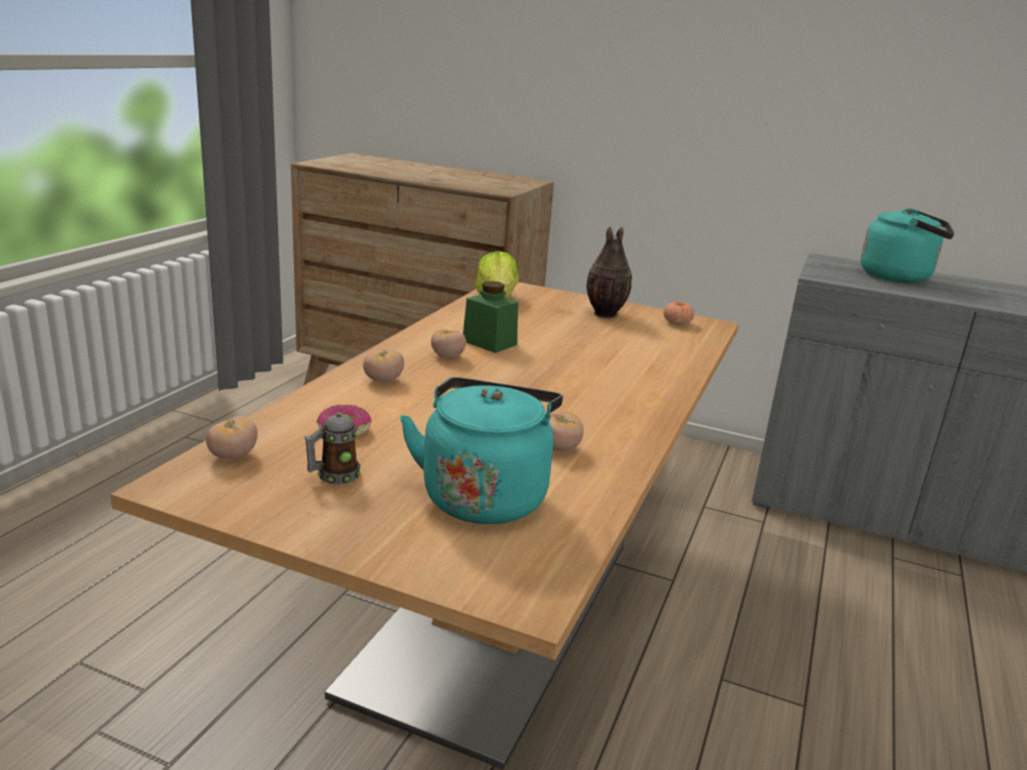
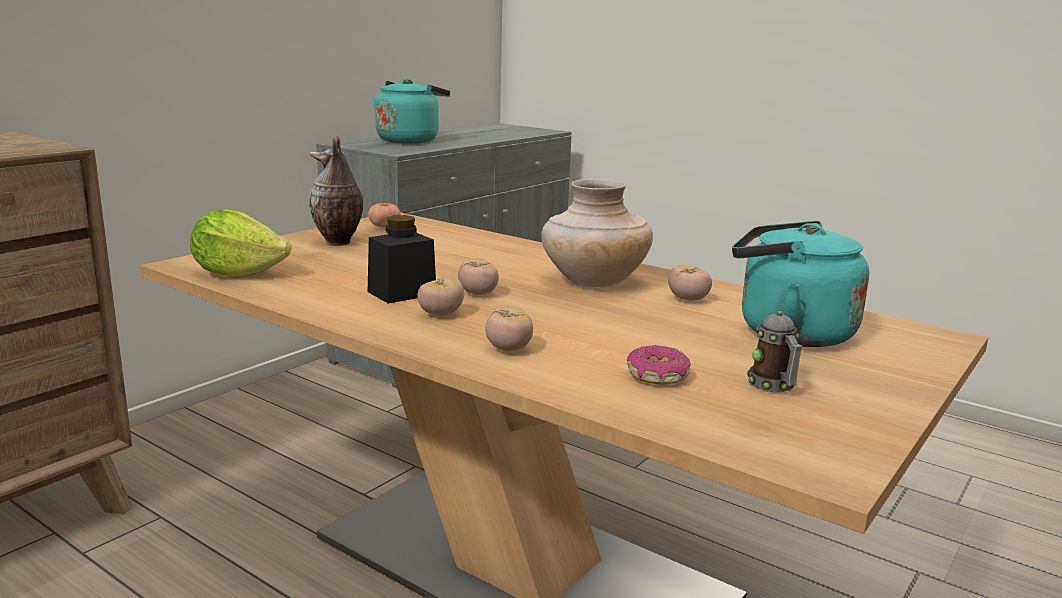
camera: 75 degrees left, 5 degrees down
(233, 456) = (739, 436): tomato -> tomato (478, 294)
(489, 343) = (402, 293): green jar -> black jar
(582, 406) = (593, 282): none -> beige vase

